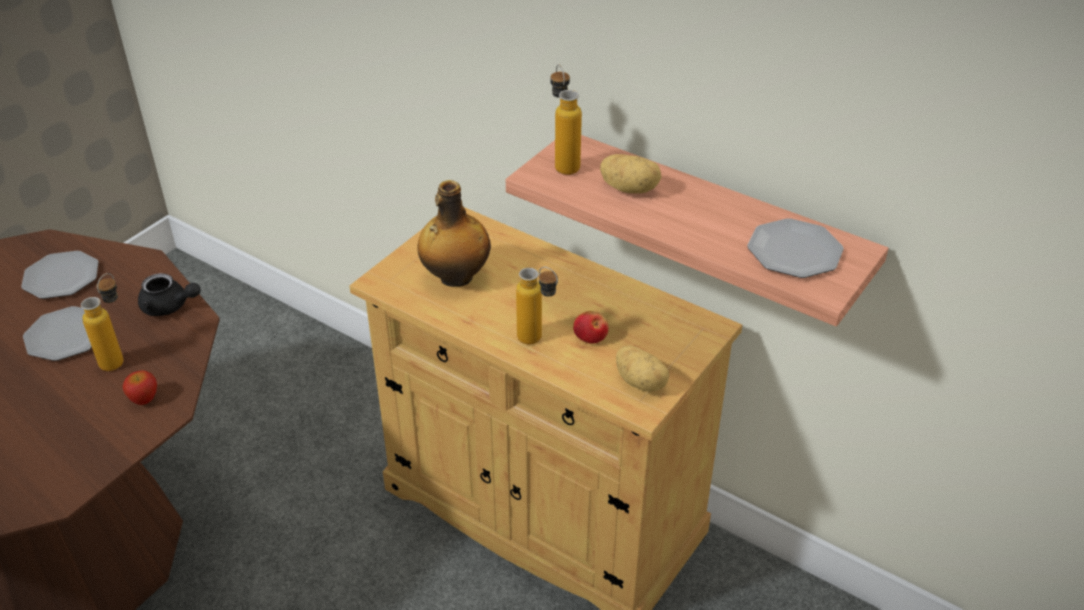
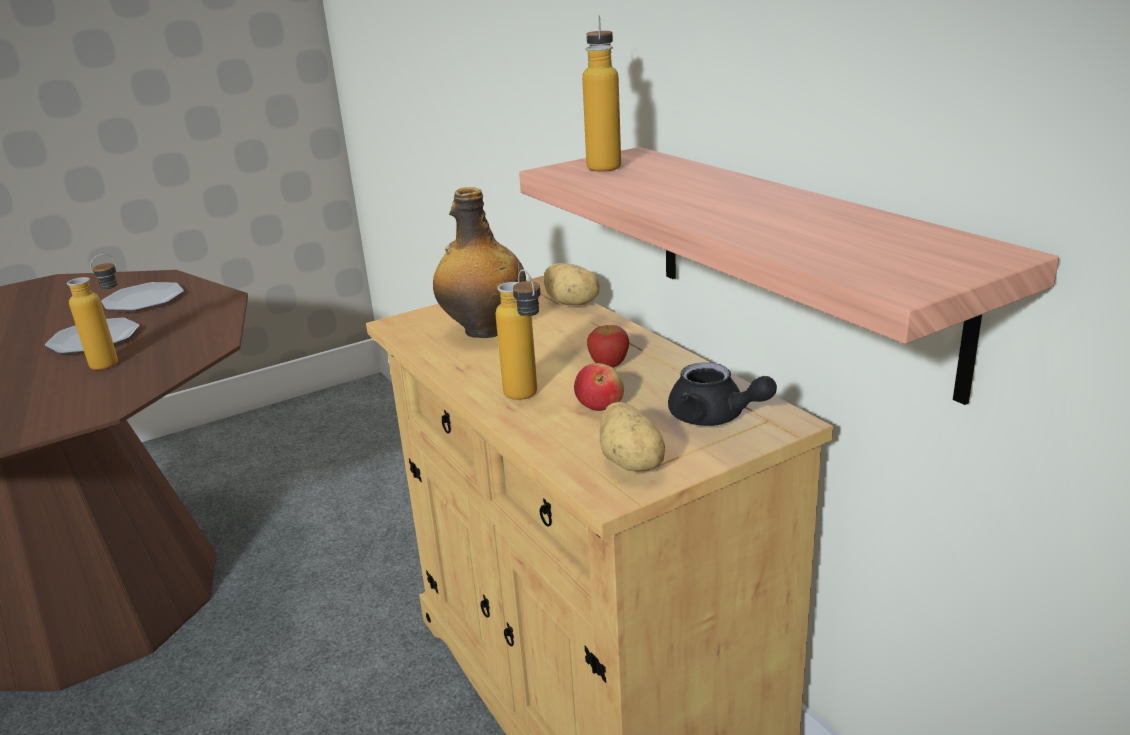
camera: 25 degrees right, 15 degrees down
(144, 398) = (96, 396): apple -> apple (609, 364)
(169, 307) = (205, 332): black teapot -> black teapot (714, 418)
(630, 189) = (669, 184): potato -> potato (572, 303)
(793, 251) = (871, 245): plate -> none

